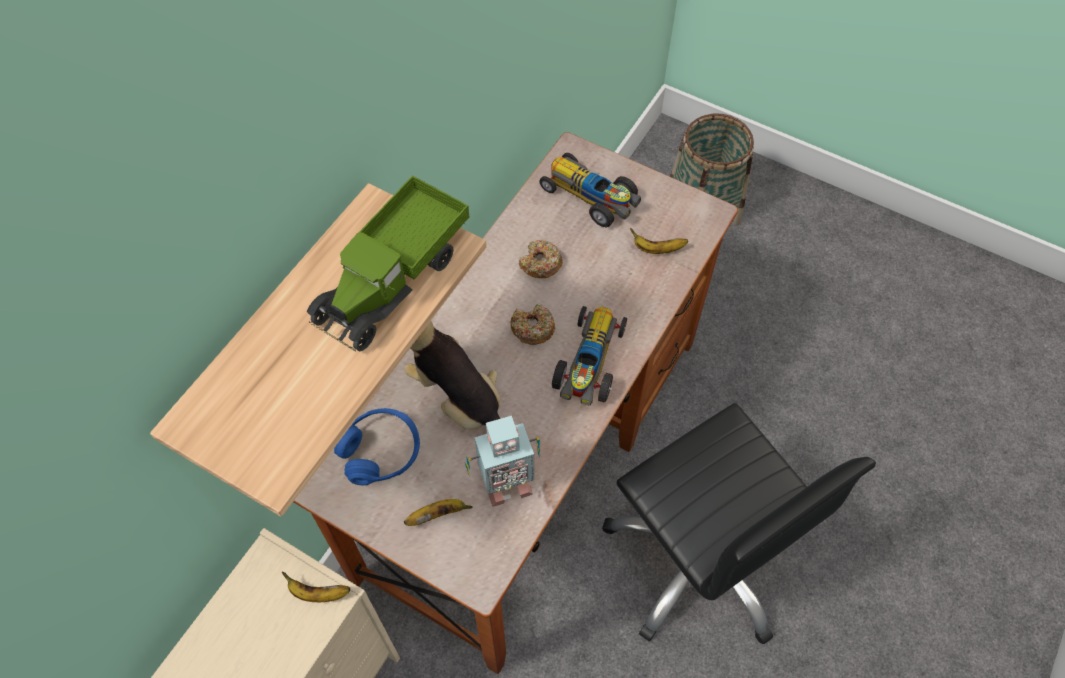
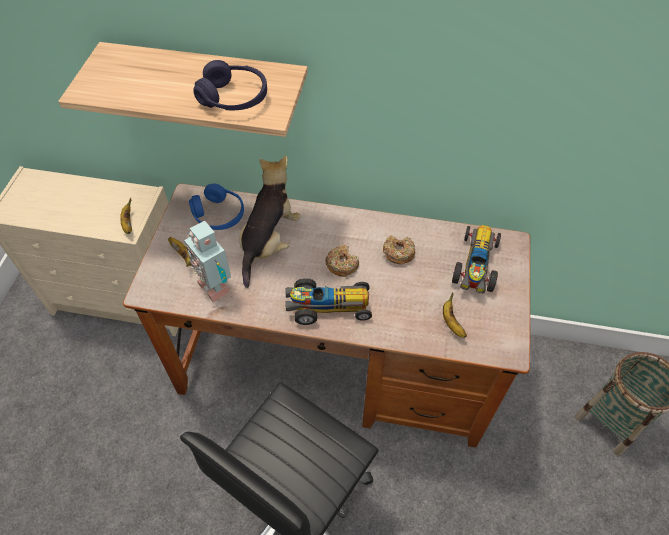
camera: 70 degrees right, 5 degrees down
(394, 279) = (233, 98): toy truck -> purple headphones

